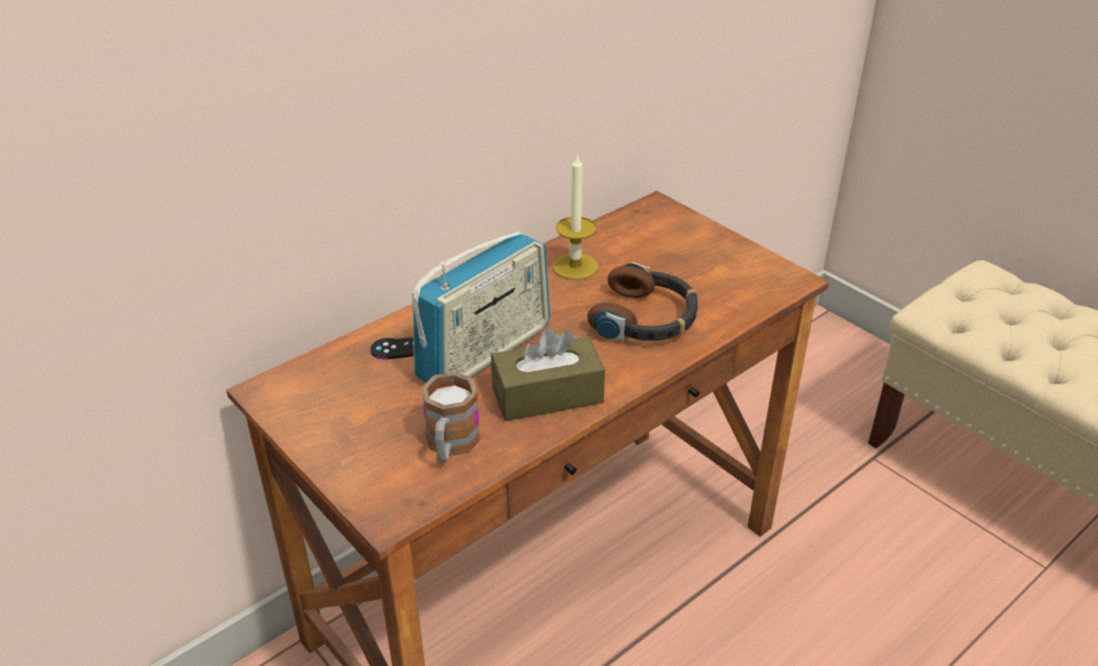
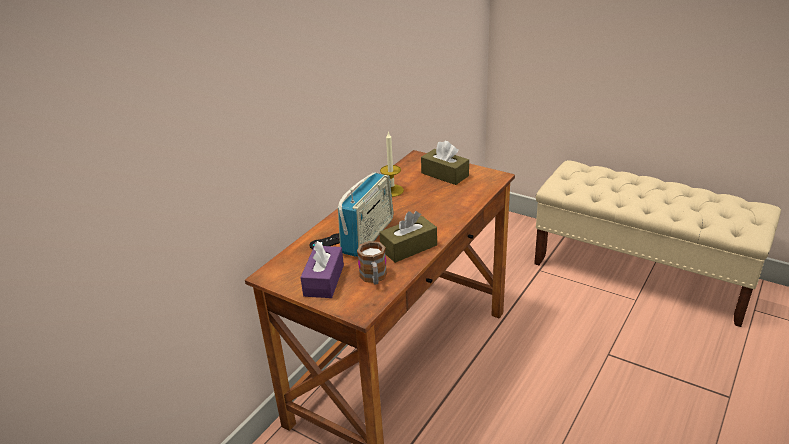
camera: 15 degrees left, 5 degrees down
(358, 427) = (324, 280): none -> purple tissue box
(646, 318) = (438, 206): headphones -> none
(691, 254) = (445, 174): none -> brown tissue box

